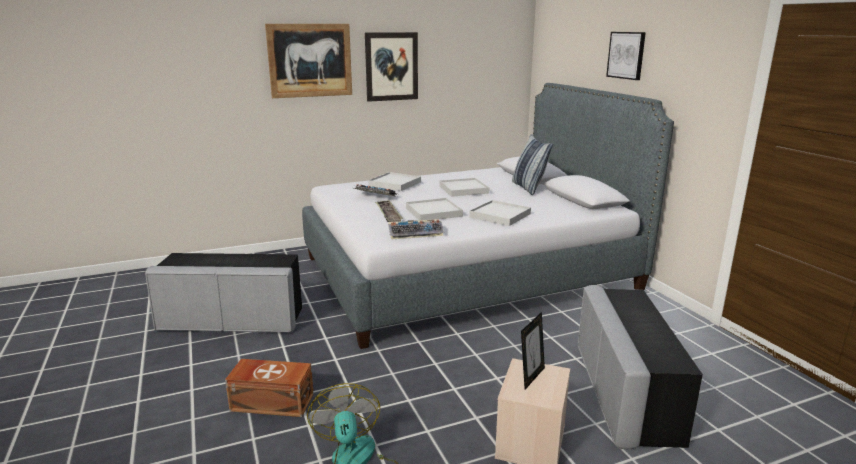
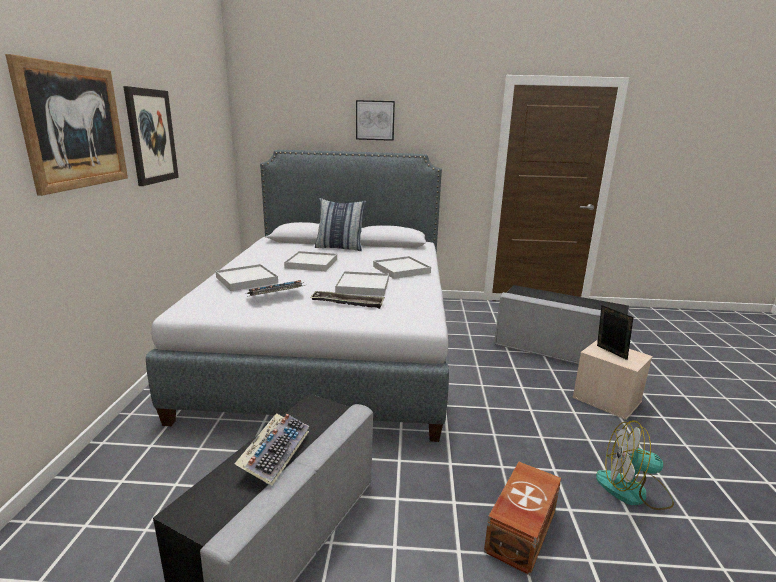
camera: 65 degrees left, 0 degrees up
(416, 233) = (416, 304): keyboard -> keyboard (275, 452)

